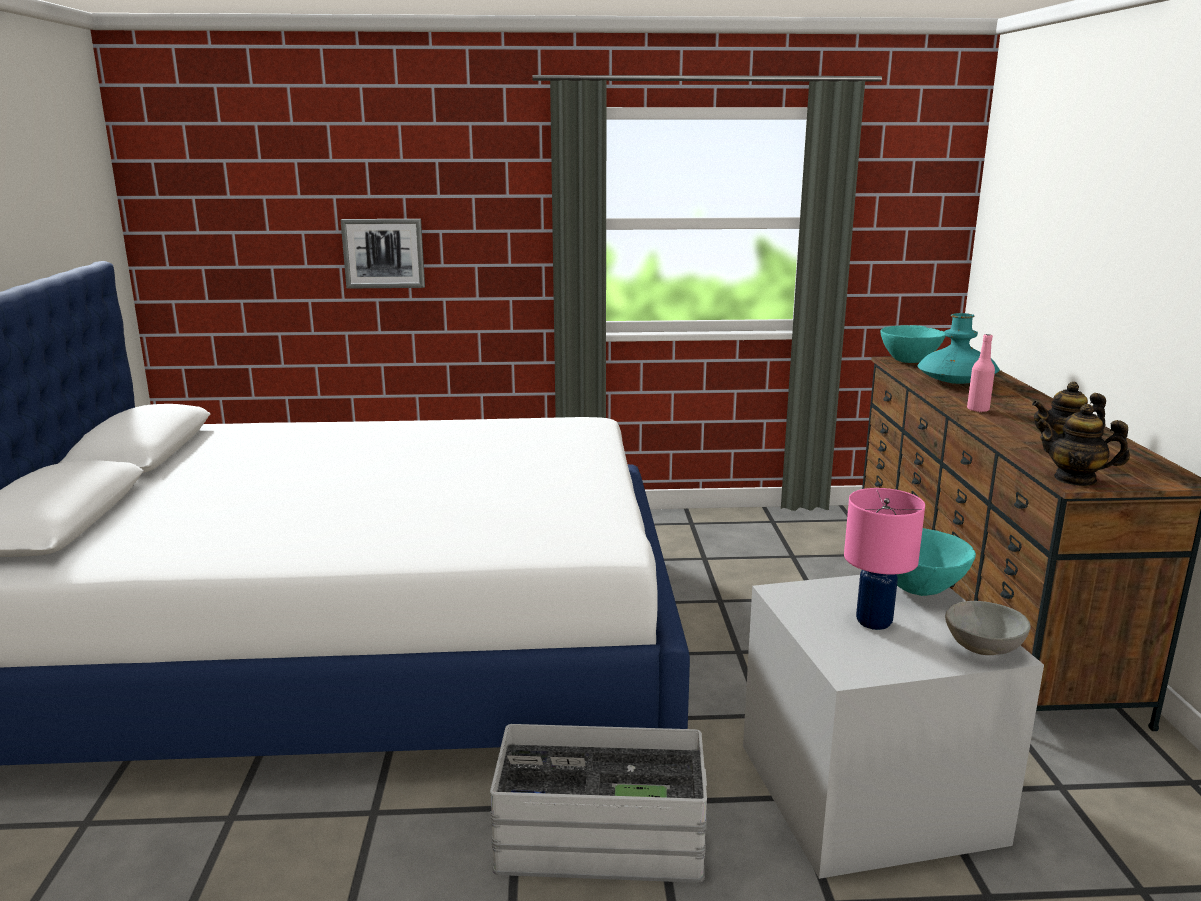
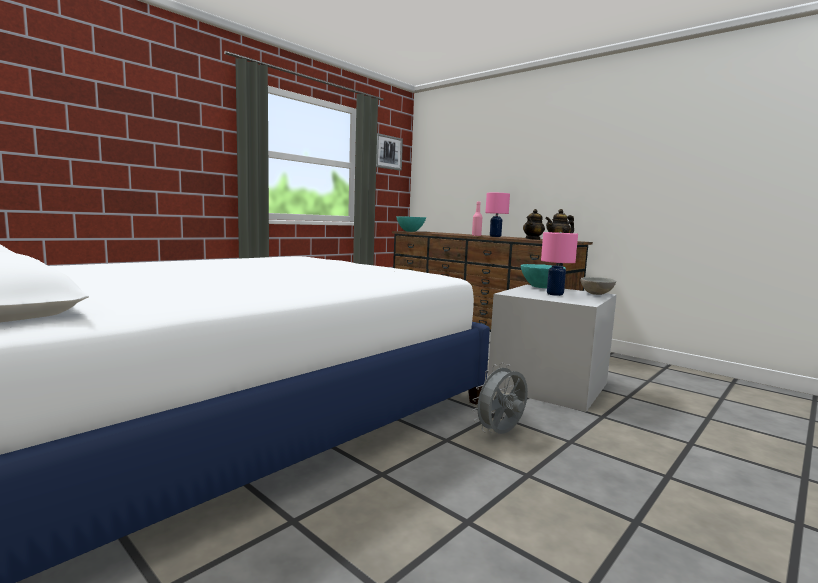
camera: 45 degrees left, 10 degrees down
(383, 253) = (110, 152): picture -> picture (388, 152)
(599, 838) = (500, 434): grey storage box -> grey fan
(956, 382) = (444, 233): turquoise vase -> none
(1022, 418) = (496, 236): none -> pink table lamp

